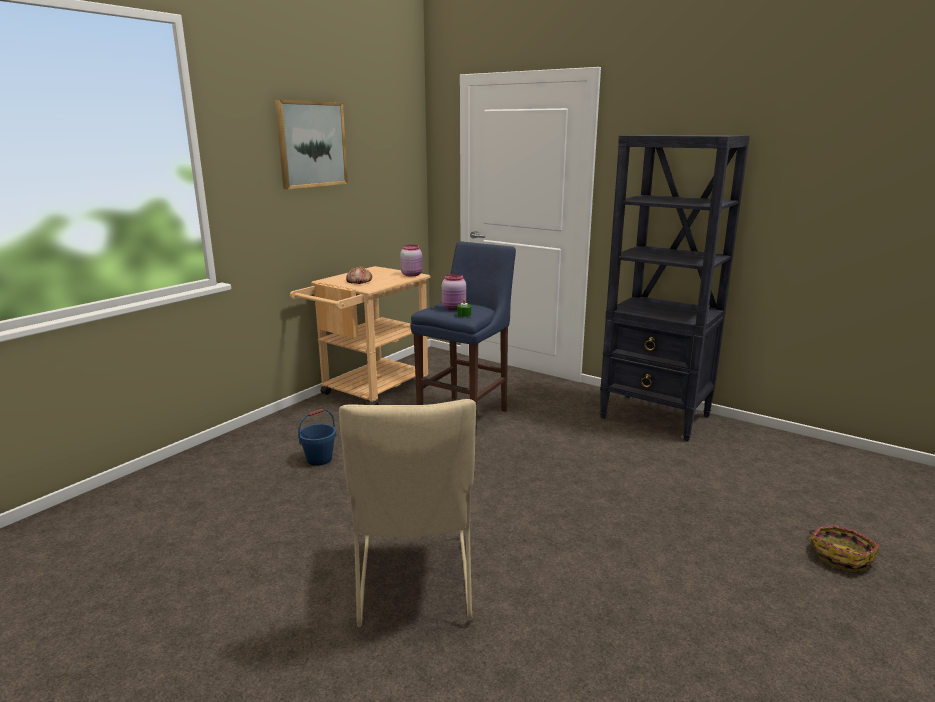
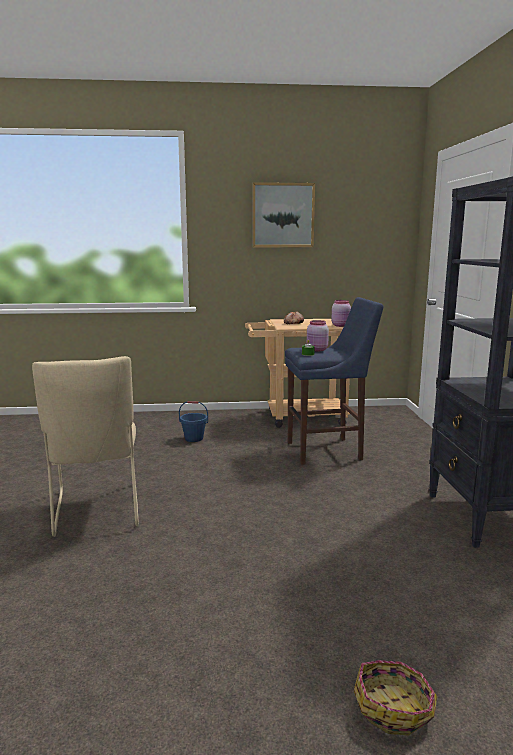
camera: 50 degrees right, 5 degrees down
(414, 586) = (97, 512): beige chair -> beige chair turned 60 degrees counterclockwise

